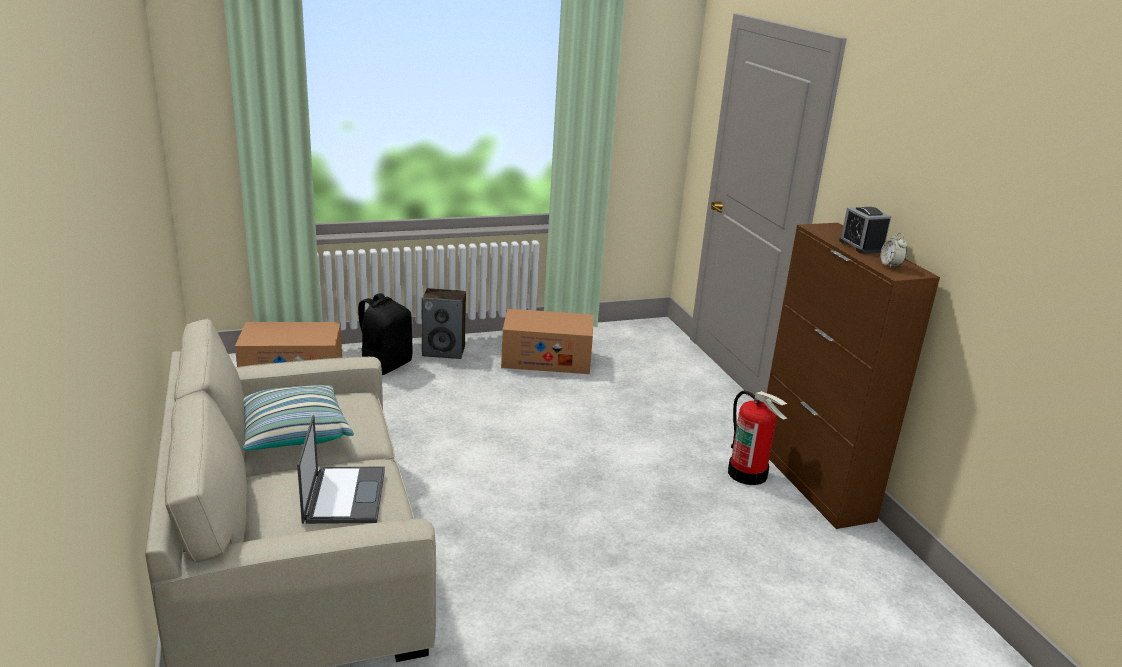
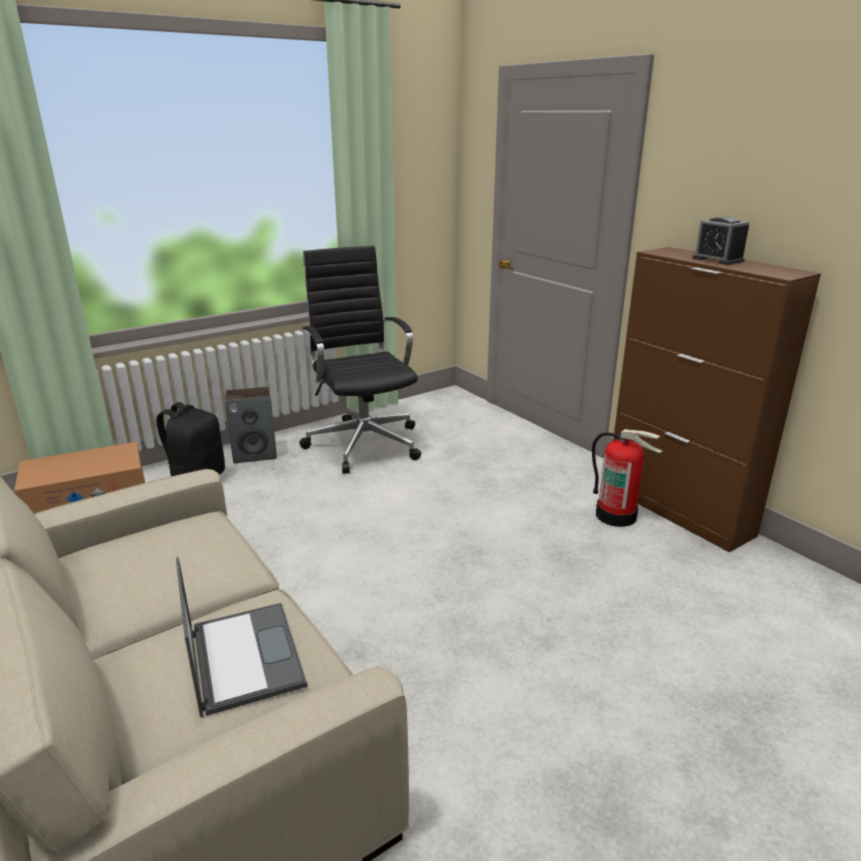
camera: 15 degrees left, 0 degrees up
(293, 433) = (137, 585): pillow -> none
(546, 359) = (364, 443): cardboard box -> black office chair
(890, 265) = (766, 270): alarm clock -> none

